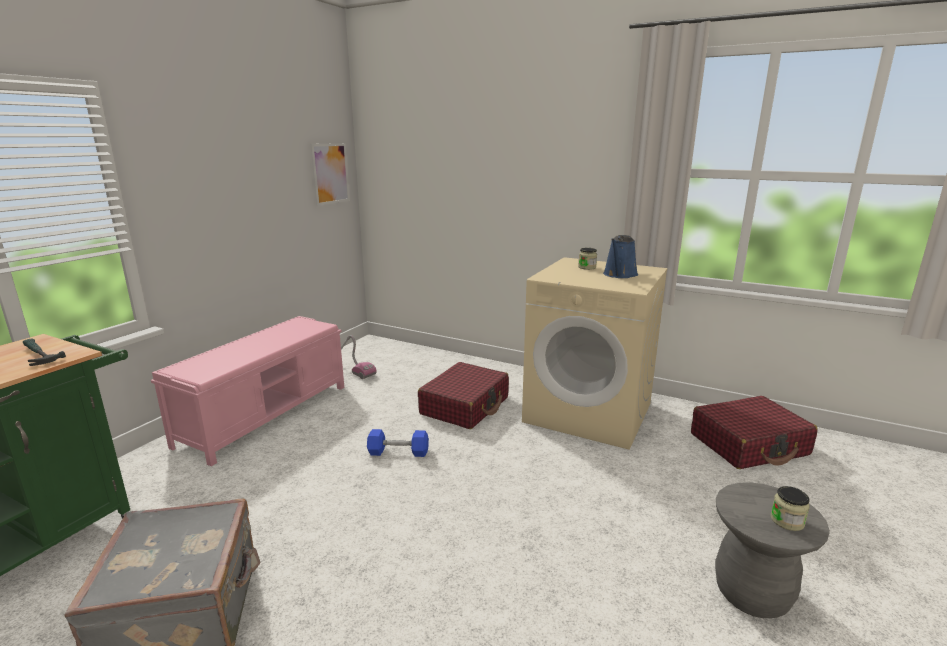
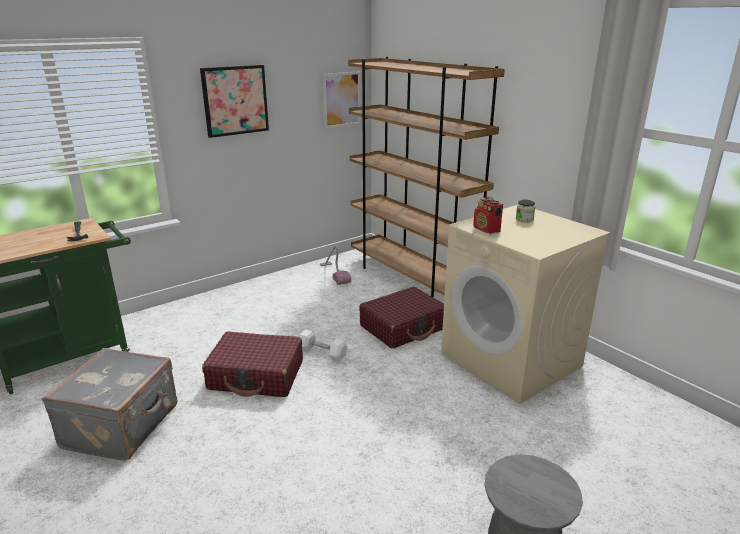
camera: 25 degrees right, 5 degrees up
(219, 171) = (235, 100): none -> picture
(267, 414) = (250, 299): pink bench -> none
(398, 452) = (322, 353): blue dumbbell -> white dumbbell
(438, 360) = (412, 280): none -> brown bookcase
(567, 279) = (486, 230): none -> radio
(619, 275) = (545, 233): blue watering can -> none
(749, 444) = (654, 433): red suitcase -> red suitcase (256, 375)
(787, 521) = (539, 499): jar -> none

